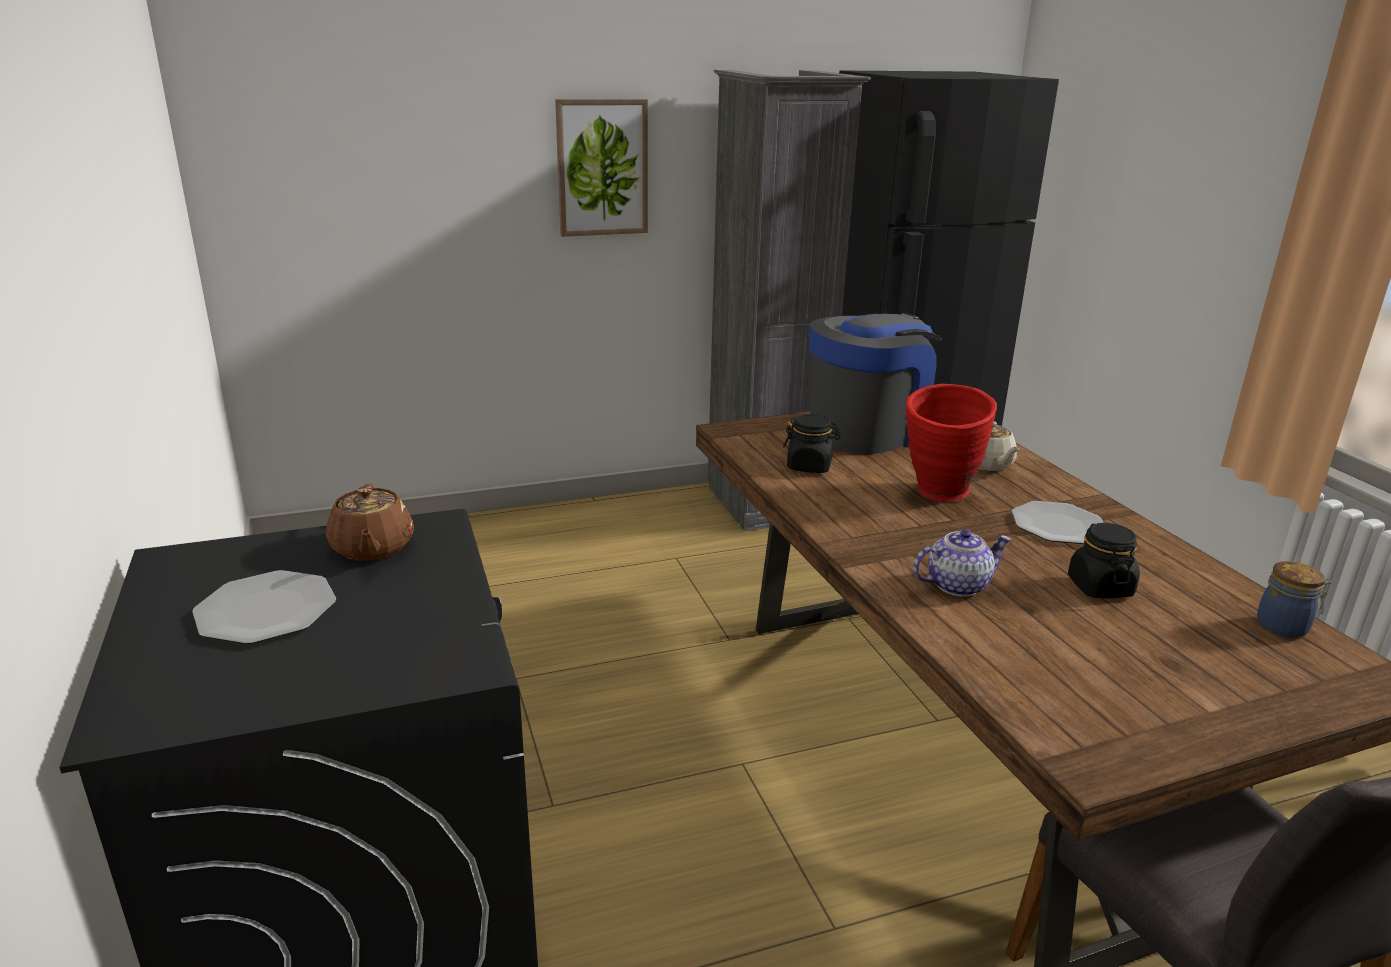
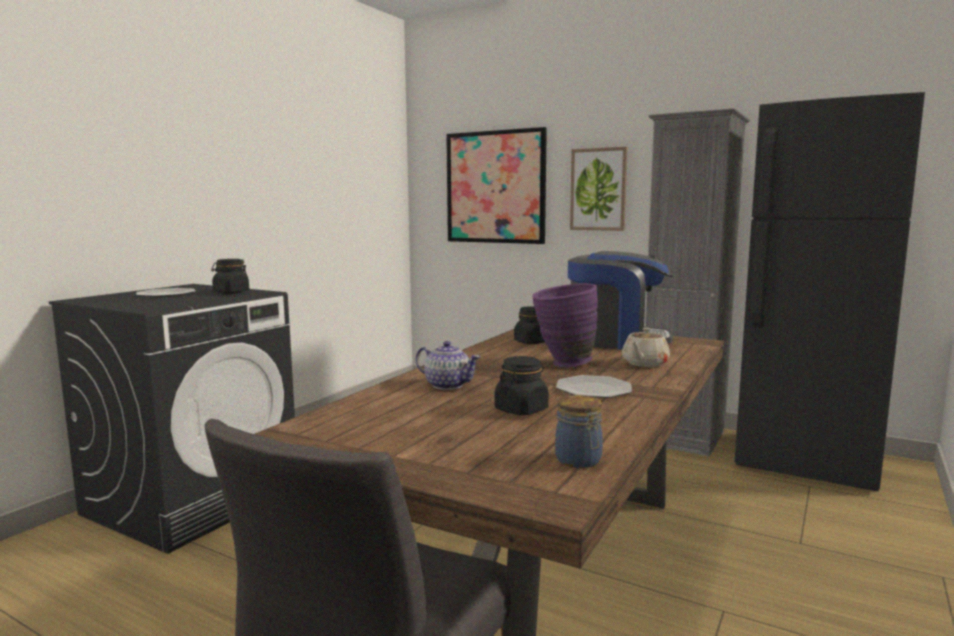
camera: 50 degrees right, 15 degrees down
(372, 548) = (231, 292): brown teapot -> black jar
(406, 165) = (495, 187): none -> picture
(939, 496) = (562, 364): red vase -> purple vase

